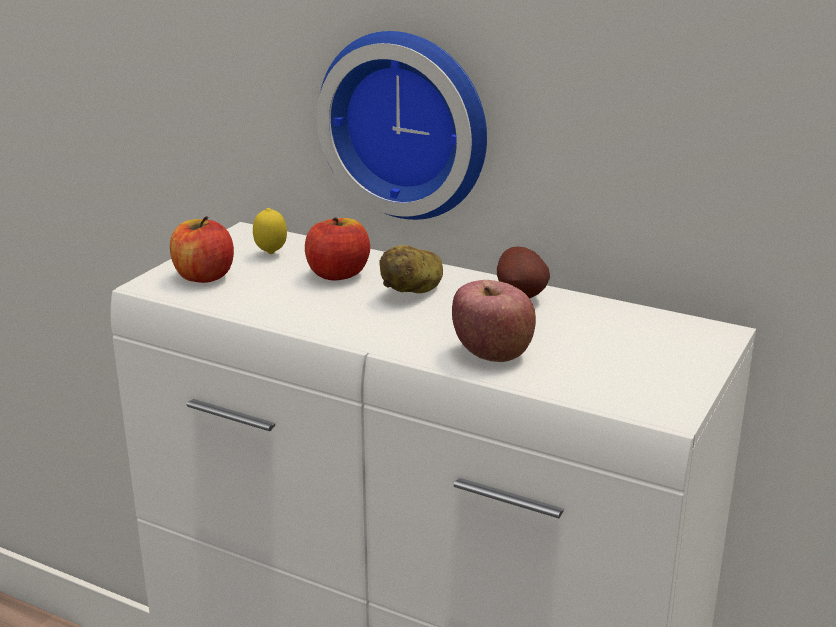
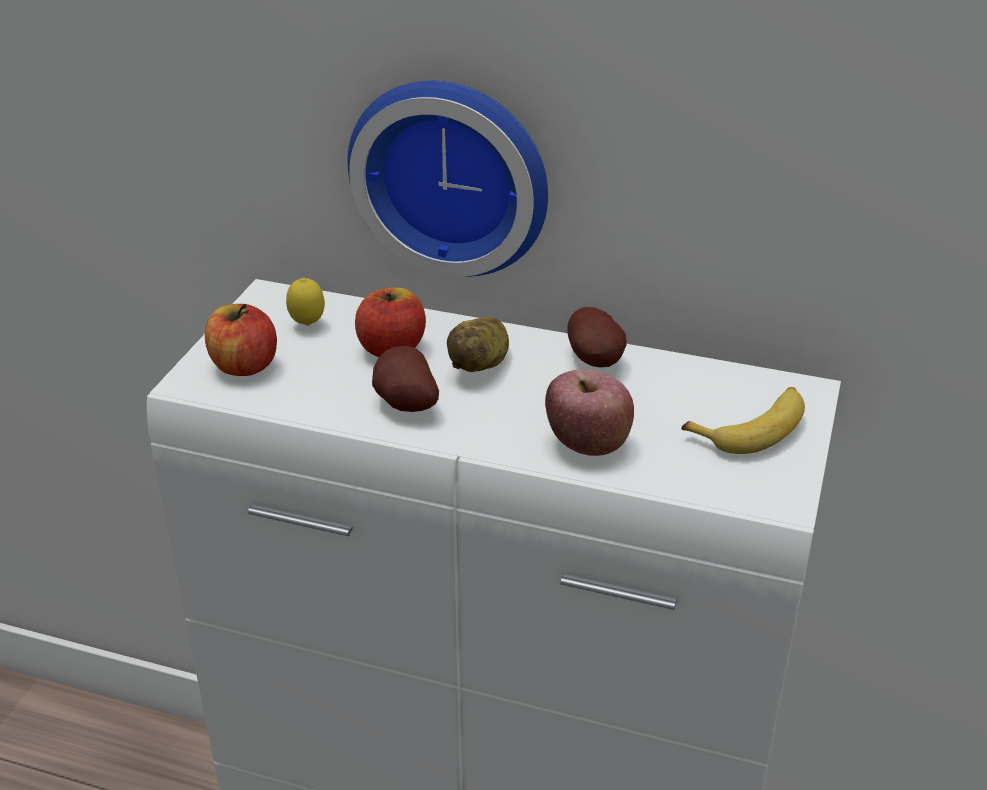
camera: 10 degrees left, 10 degrees up
(332, 312) = (403, 404): none -> potato
(656, 355) = (752, 428): none -> banana

